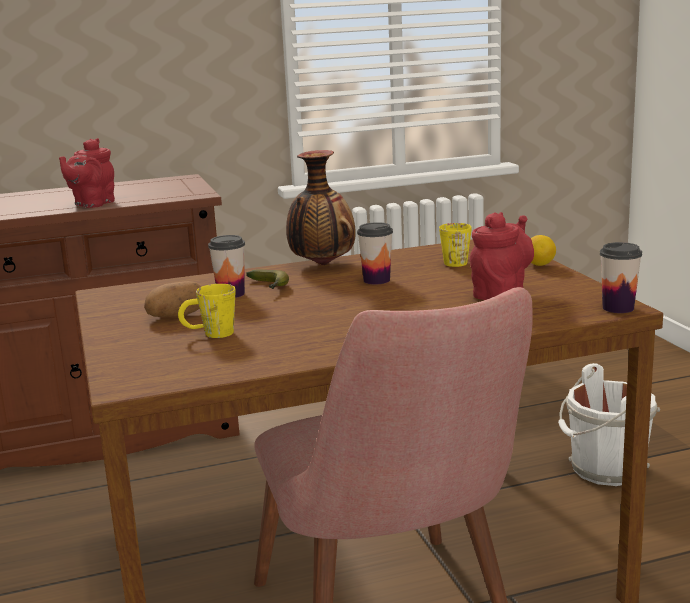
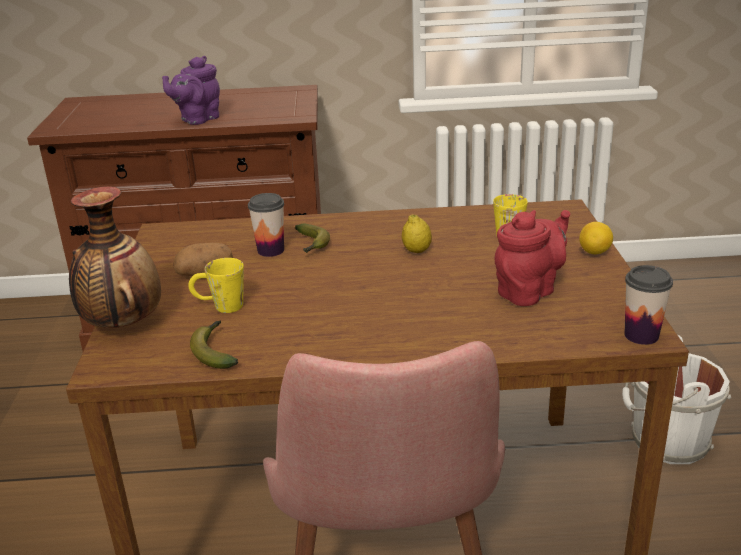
camera: 15 degrees right, 10 degrees up
(92, 204) = (197, 119): red teapot -> purple teapot
(230, 362) = (215, 351): none -> banana
(322, 265) = (377, 220): vase -> vase (122, 325)
(376, 280) = (416, 251): cup -> lemon

